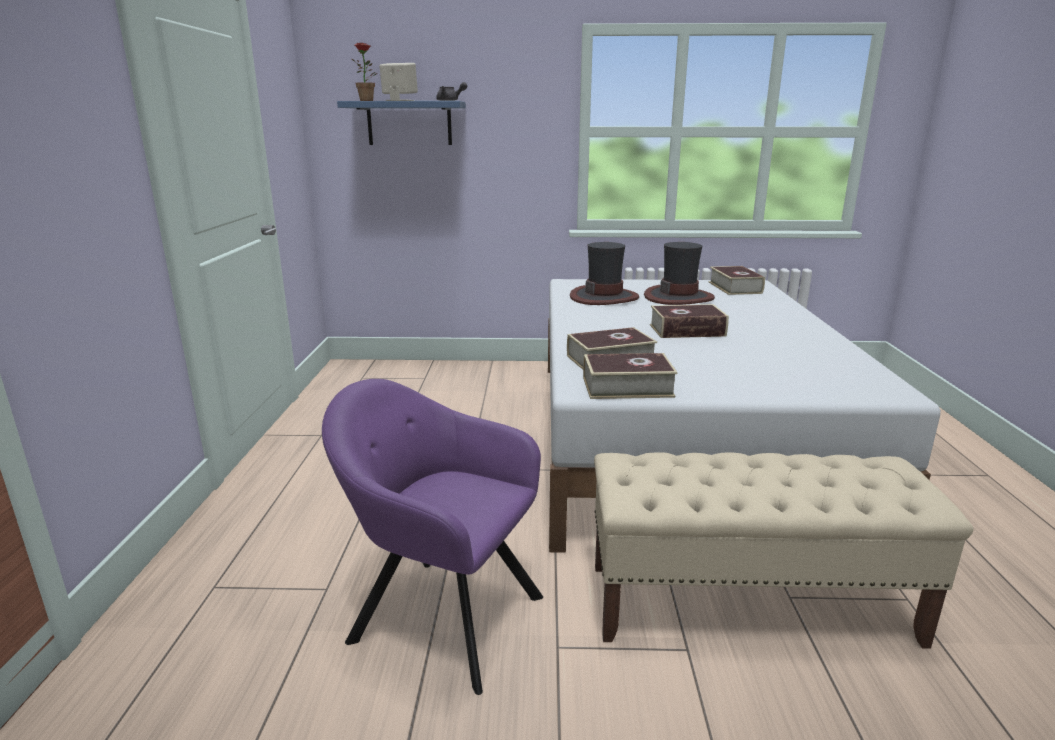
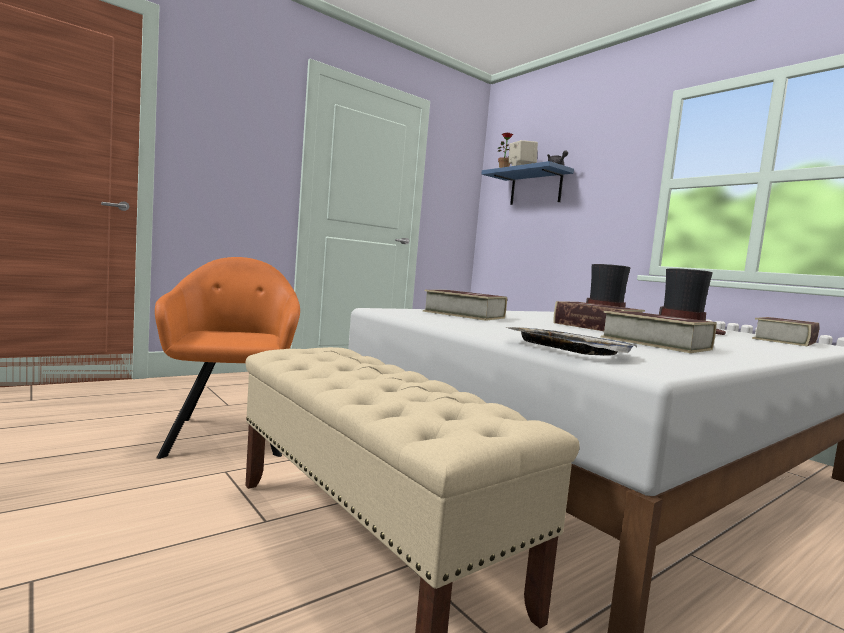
camera: 50 degrees right, 15 degrees down
(440, 615) = (228, 433): purple armchair -> orange armchair
(627, 387) = (416, 315): book -> book (655, 343)
(828, 391) = (566, 349): none -> tray

